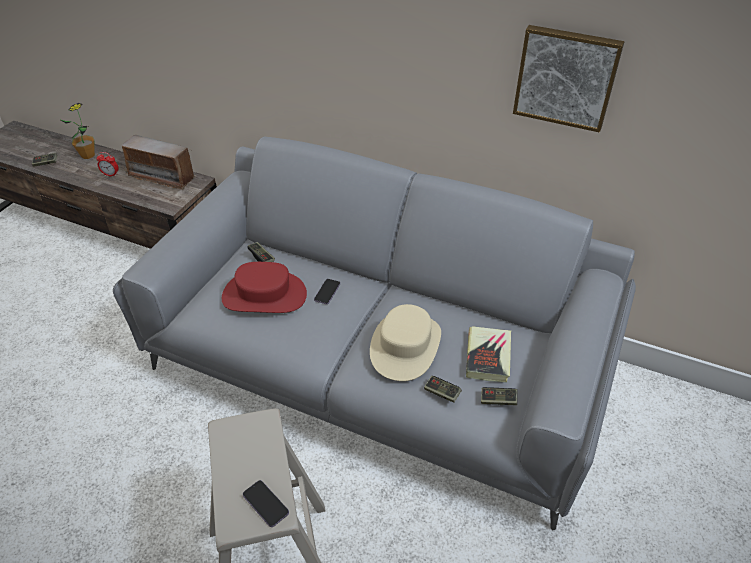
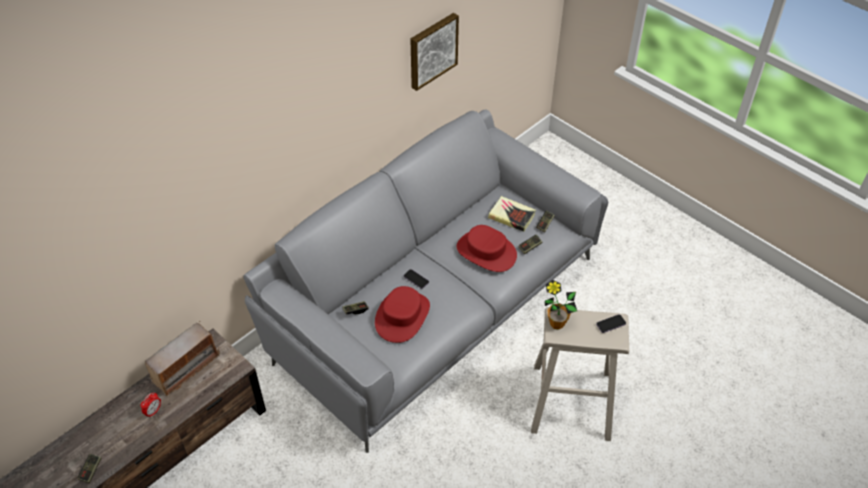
camera: 70 degrees left, 5 degrees up
(88, 155) = (101, 430): potted plant -> potted plant (556, 323)
(405, 346) = (486, 252): beige hat -> red hat

